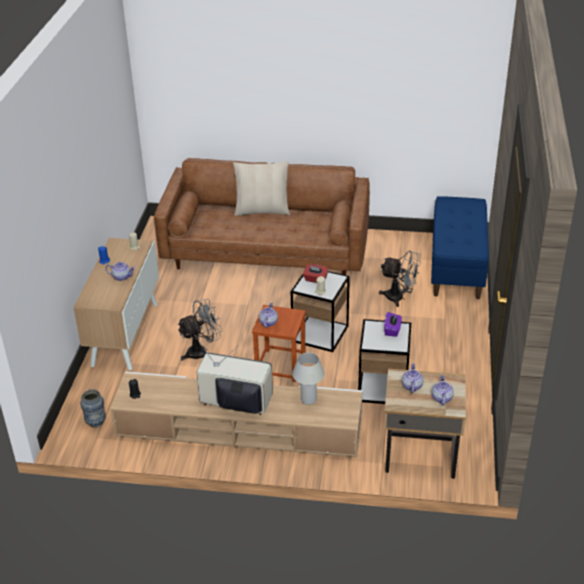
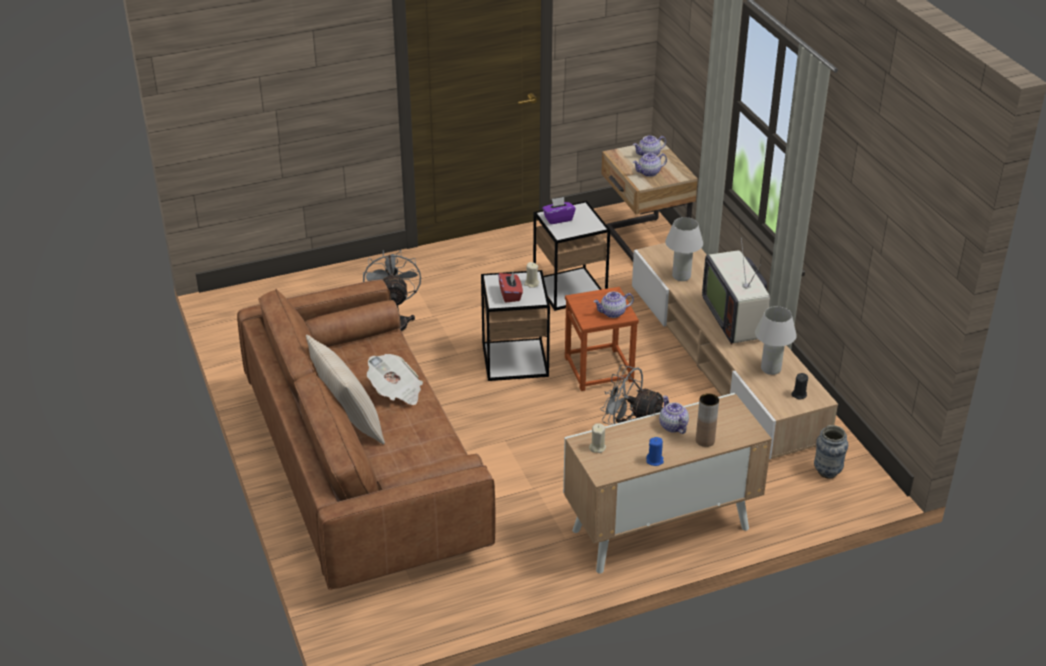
camera: 120 degrees left, 0 degrees up
(98, 283) = (705, 440): none -> brown vase
(170, 394) = (770, 369): none -> white table lamp
(273, 229) = (396, 391): none -> newspaper
(457, 267) = (294, 296): blue bench -> none

